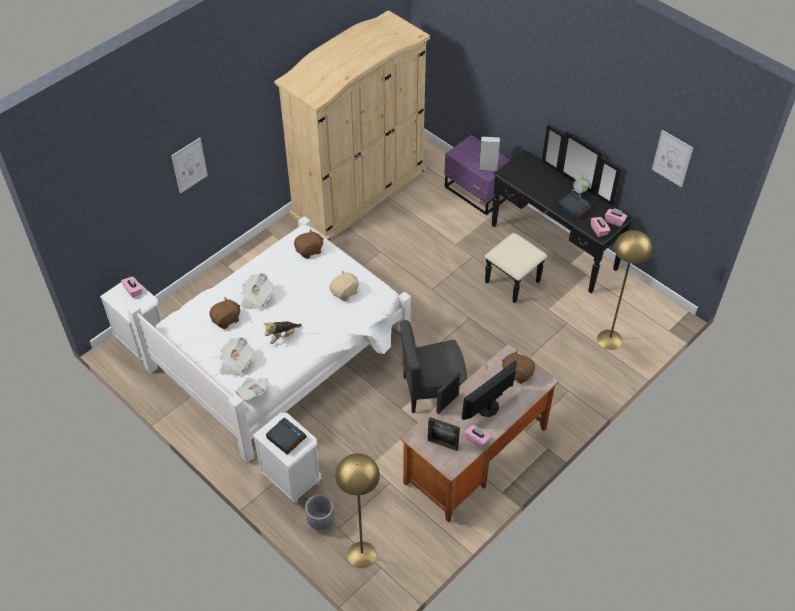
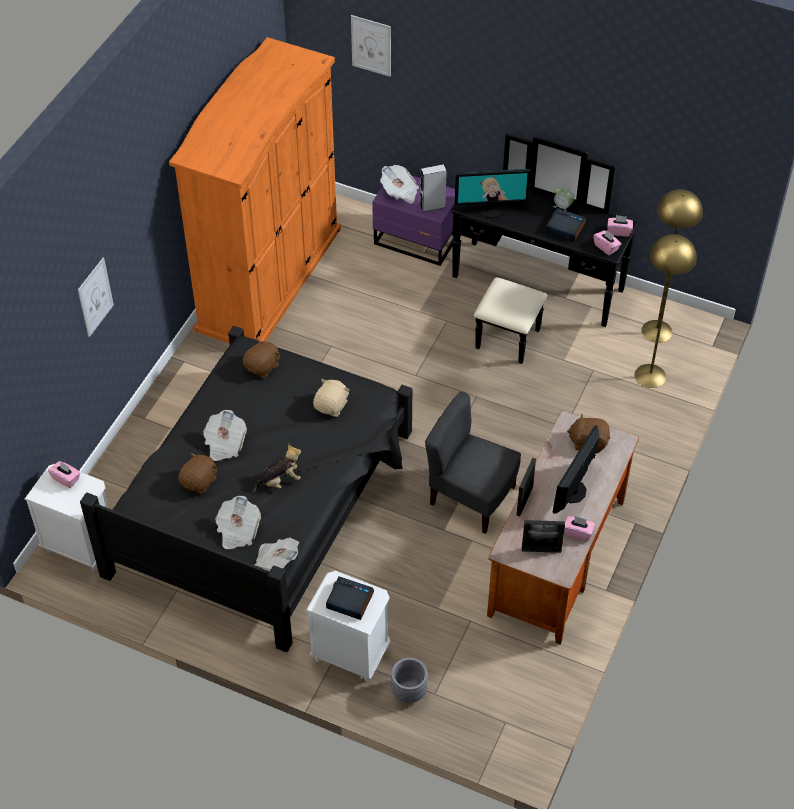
camera: 20 degrees left, 0 degrees up
(281, 348) = (263, 500): white bed -> black bed
(282, 336) = (280, 481): plush toy -> plush toy turned 150 degrees counterclockwise
(358, 191) = (269, 278): beige wardrobe -> orange wardrobe
(361, 554) = (476, 715): yellow floor lamp -> yellow floor lamp (656, 331)
(432, 391) = (471, 497): grey chair -> grey chair turned 60 degrees clockwise
(468, 152) = (400, 192): none -> newspaper
(523, 180) = (490, 209): none -> monitor
(672, 158) = (682, 139): picture -> picture (371, 45)

